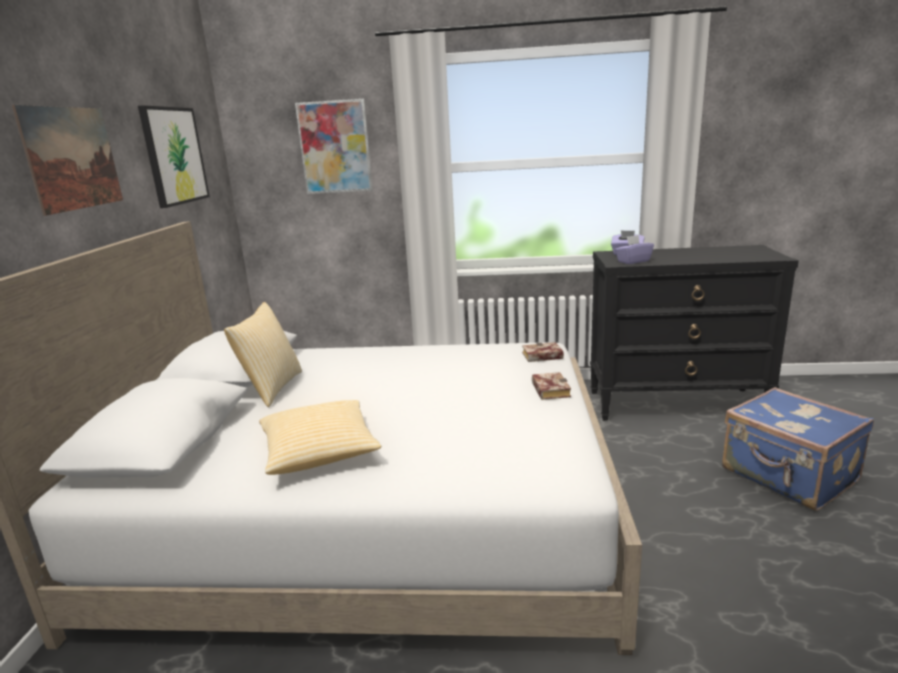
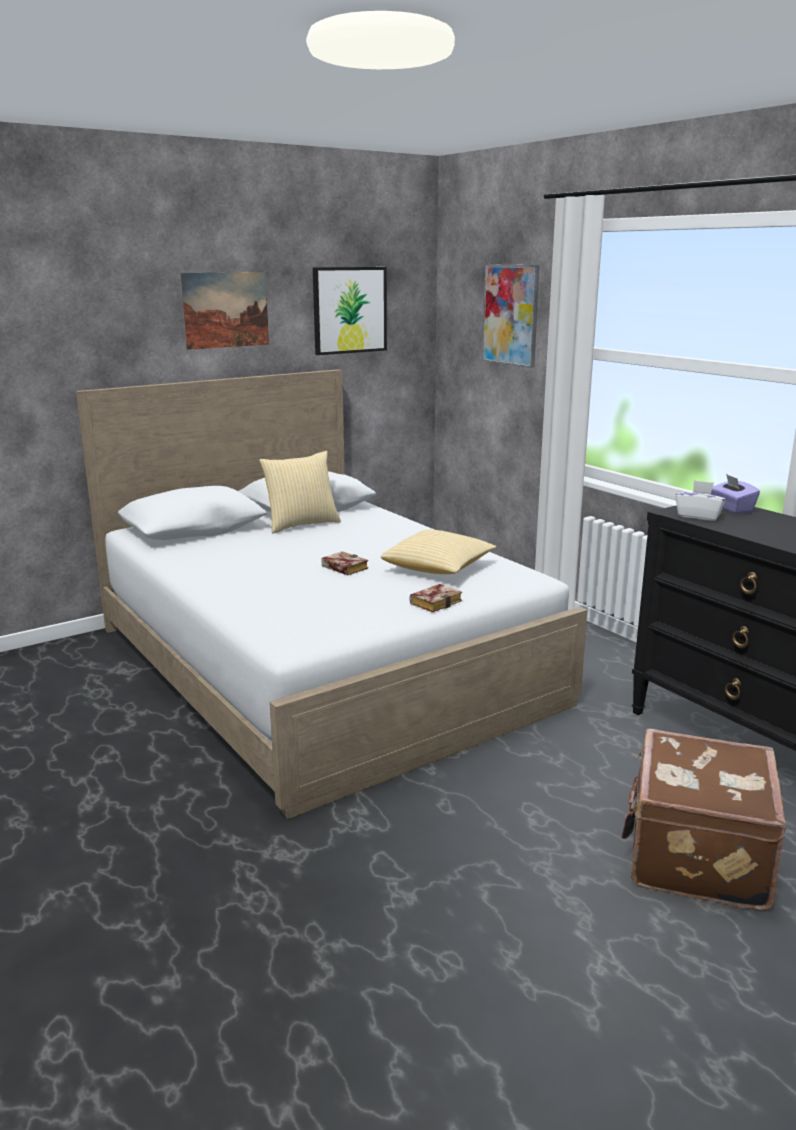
camera: 50 degrees right, 0 degrees up
(320, 453) = (232, 566): pillow -> pillow (438, 569)
(541, 357) = (506, 582): book -> book (342, 568)
(633, 261) = (698, 516): purple tissue box -> white tissue box
(788, 476) = (694, 856): blue suitcase -> brown suitcase

